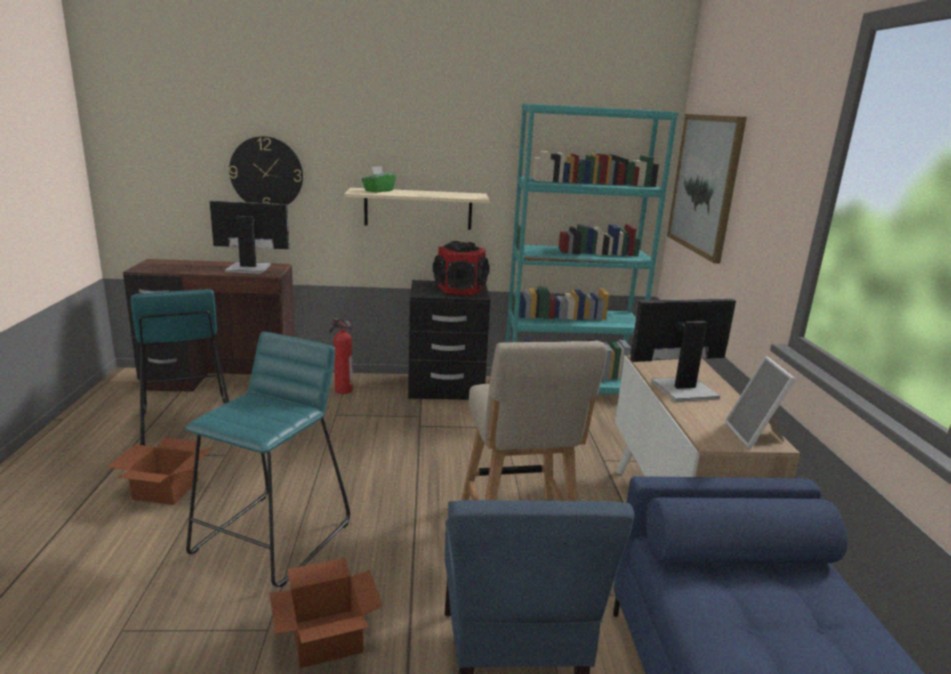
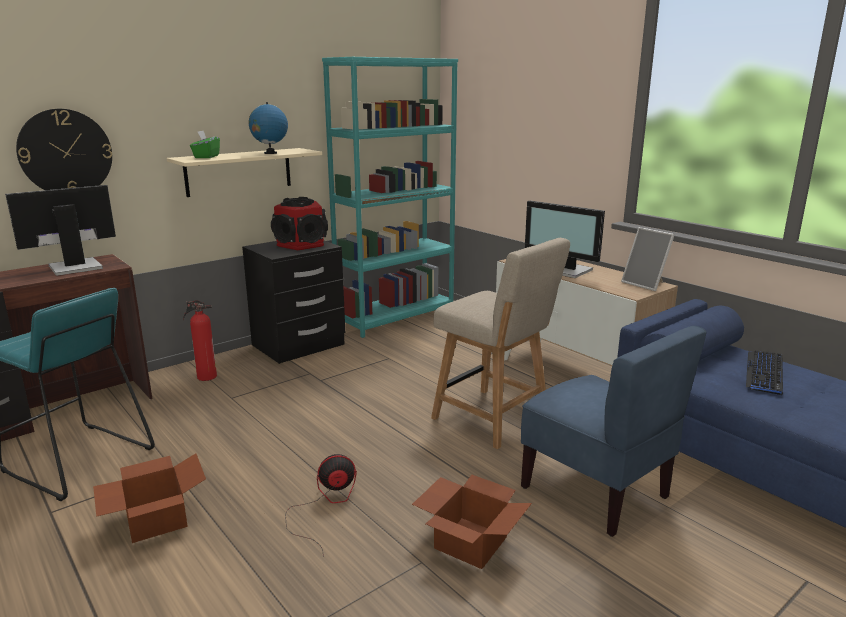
camera: 35 degrees left, 0 degrees up
(273, 537) = (325, 505): turquoise stool -> fan
(439, 195) = (270, 153): none -> globe
(682, 389) = (566, 271): monitor -> monitor turned 90 degrees counterclockwise
(704, 184) = (487, 117): picture -> none
(802, 622) = (764, 373): none -> keyboard

